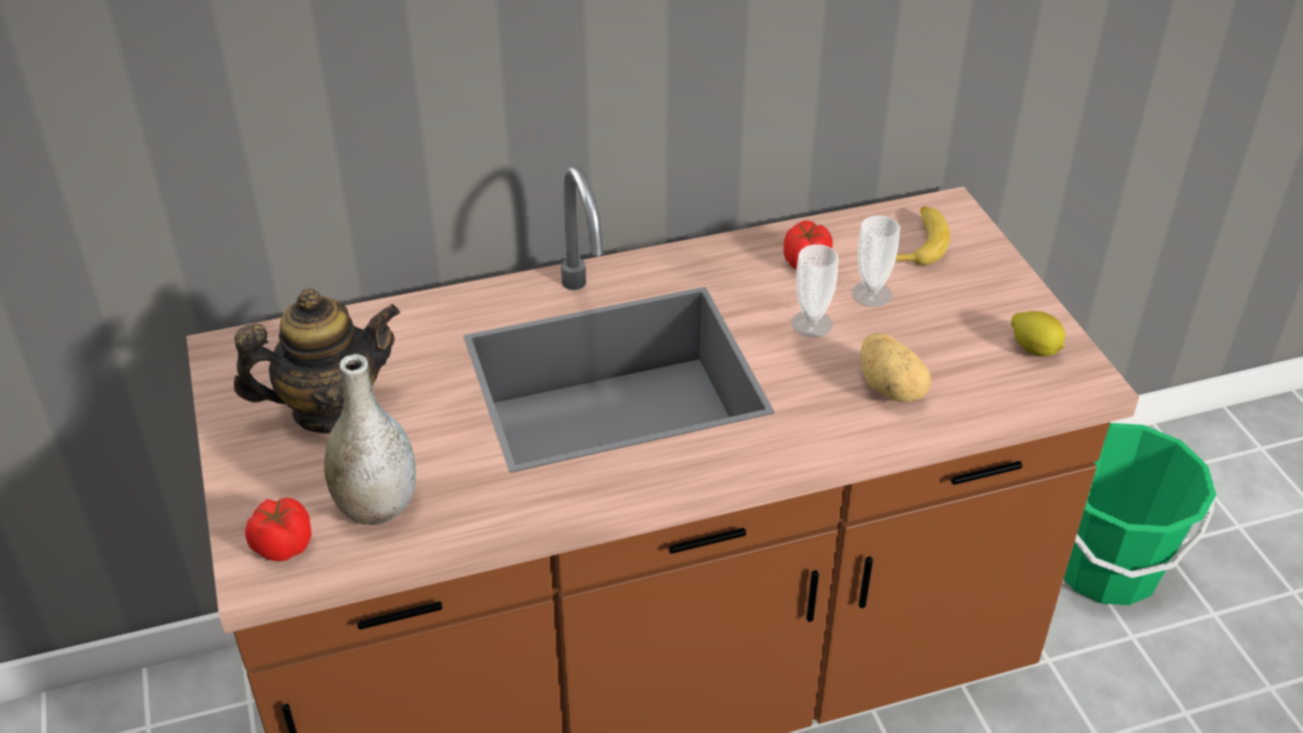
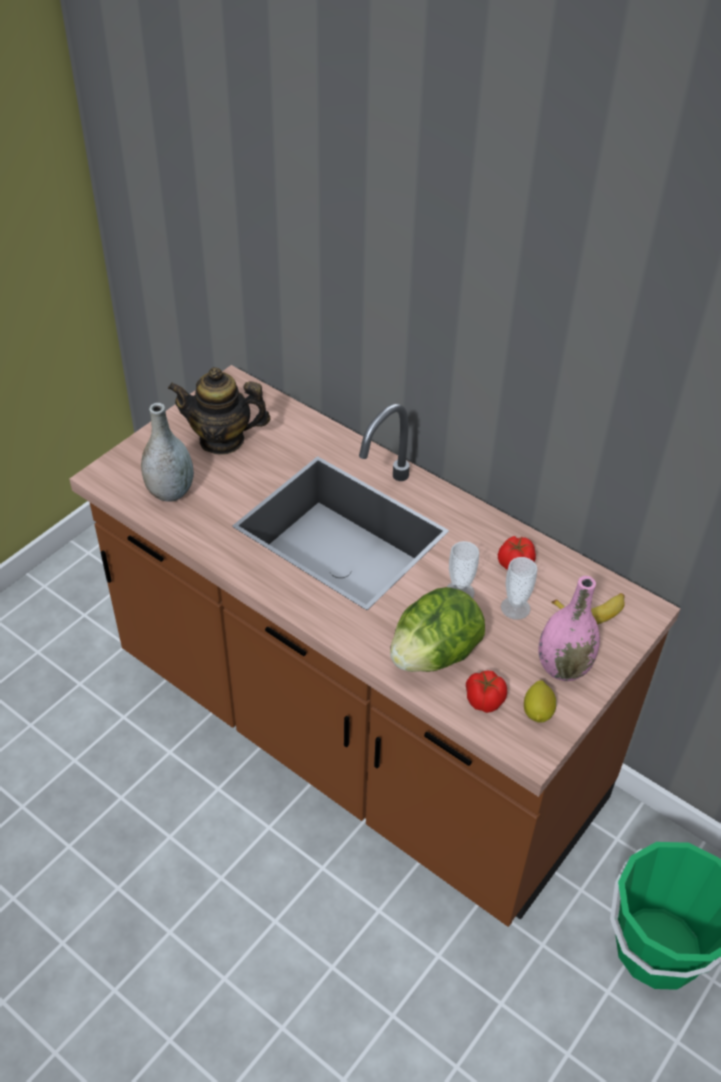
camera: 55 degrees right, 5 degrees up
(282, 546) = (122, 475): tomato -> tomato (483, 700)
(330, 409) = (222, 440): teapot -> teapot turned 150 degrees clockwise
(892, 388) = (434, 654): potato -> lettuce
(985, 301) = (563, 667): none -> pink vase

